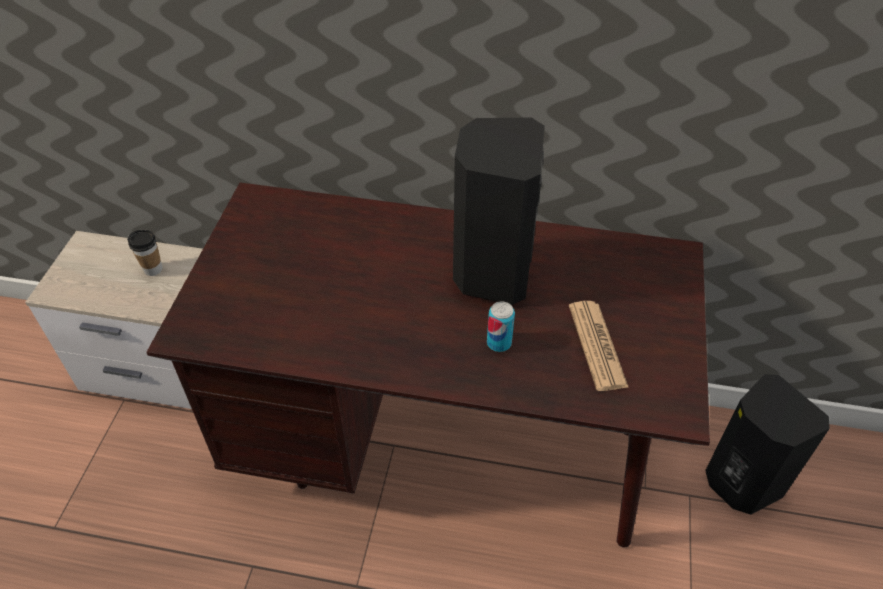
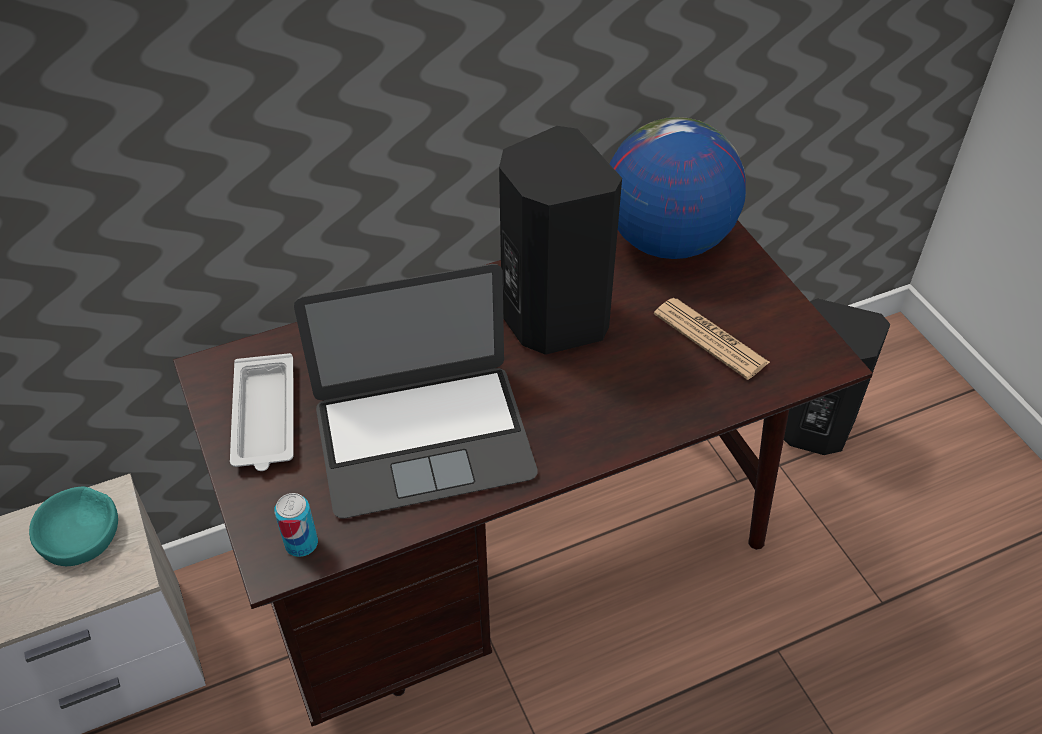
camera: 35 degrees left, 0 degrees up
(153, 269) = (79, 533): cup -> turquoise bowl
(255, 244) = (265, 418): none -> white tray
(335, 307) = (423, 438): none -> laptop
(499, 343) = (621, 384): can -> can (301, 544)
(630, 258) = (667, 241): none -> globe

